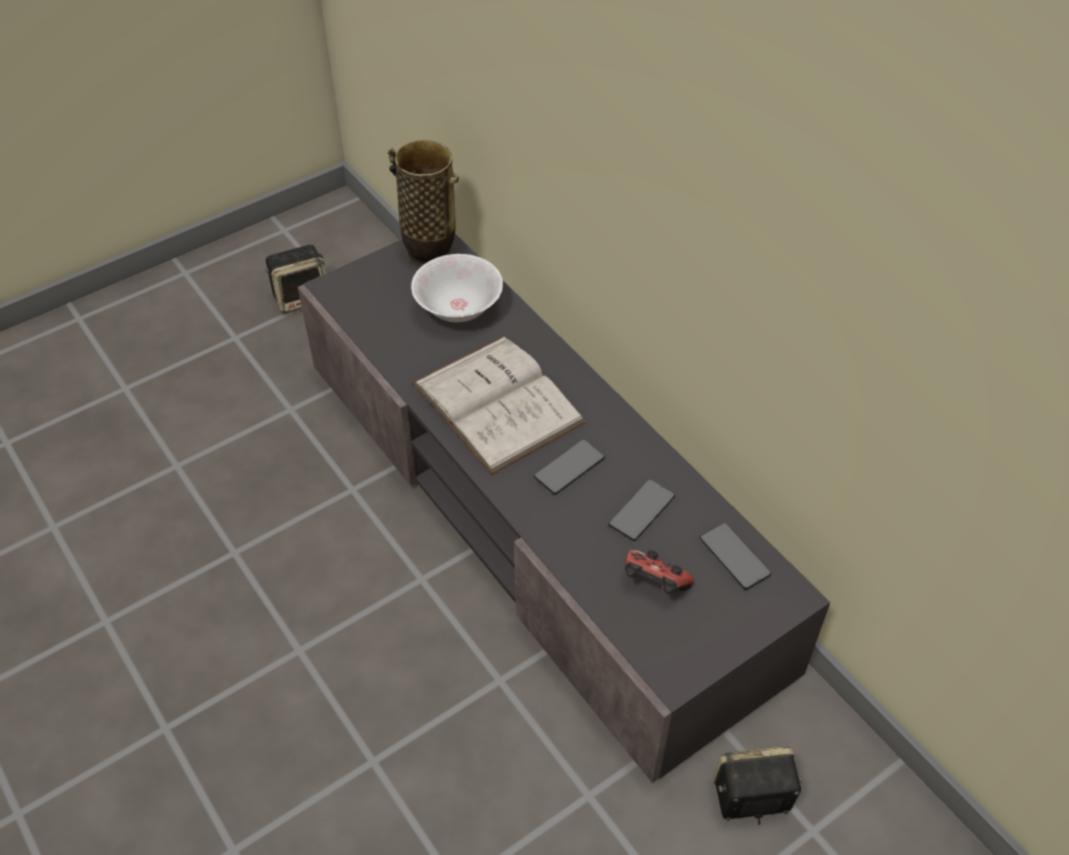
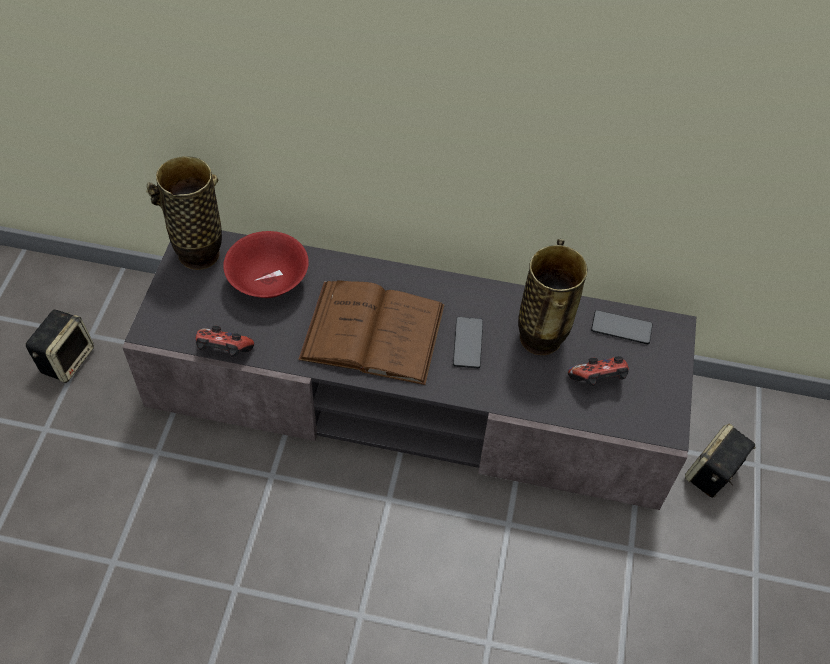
camera: 45 degrees left, 5 degrees up
(363, 339) = (224, 352): none -> game controller
(459, 309) = (269, 282): white bowl -> red bowl
(497, 403) = (373, 332): white book -> brown book
(642, 511) = (541, 339): phone -> vase

